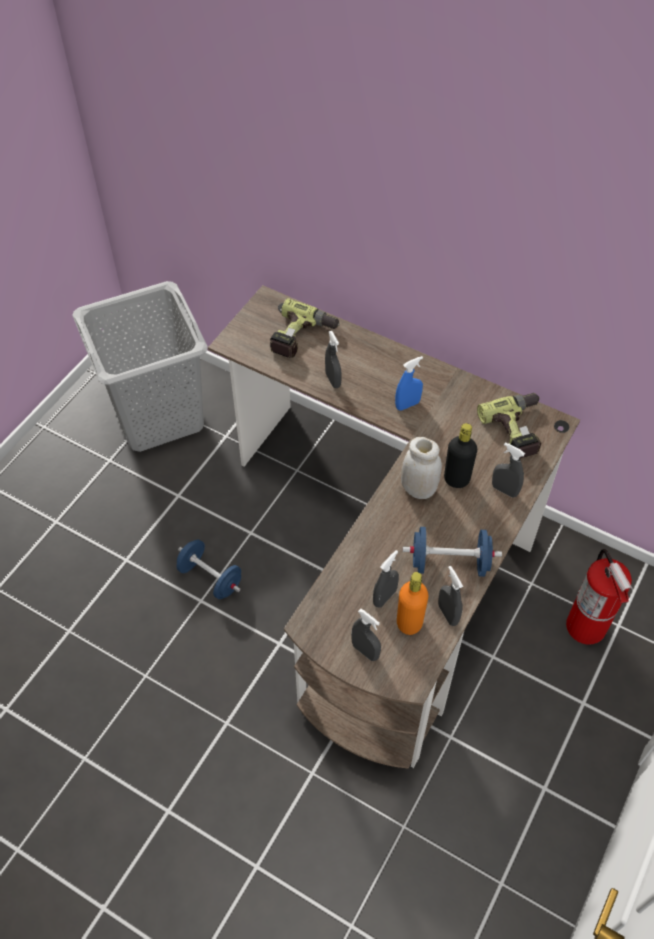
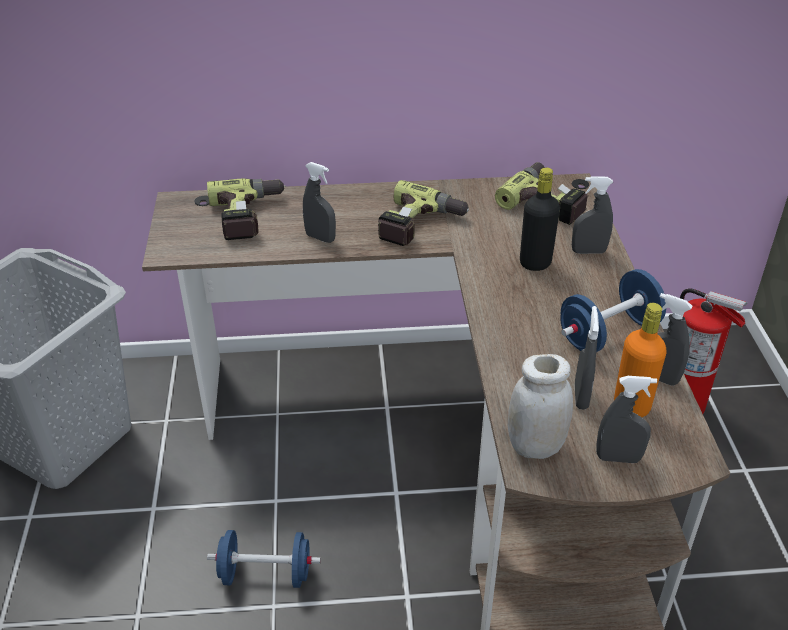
camera: 35 degrees left, 15 degrees down
(407, 405) = (420, 226): blue spray bottle -> power drill
(418, 489) = (508, 287): white jar -> white jar (535, 446)

